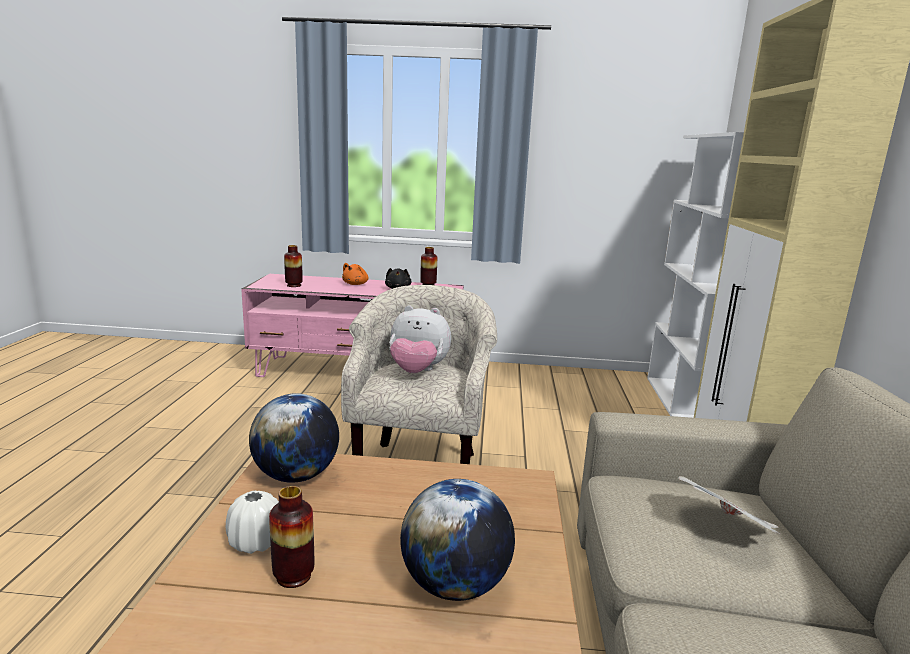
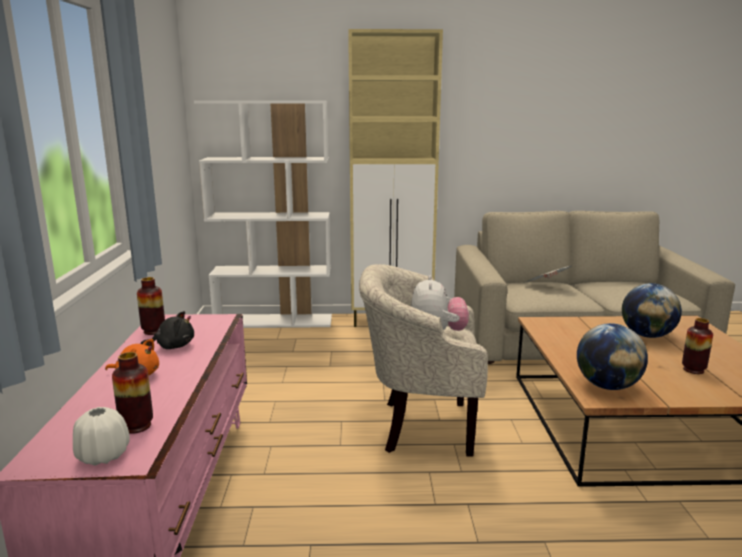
camera: 95 degrees left, 0 degrees up
(256, 542) = (685, 385): white vase -> white vase (103, 456)

